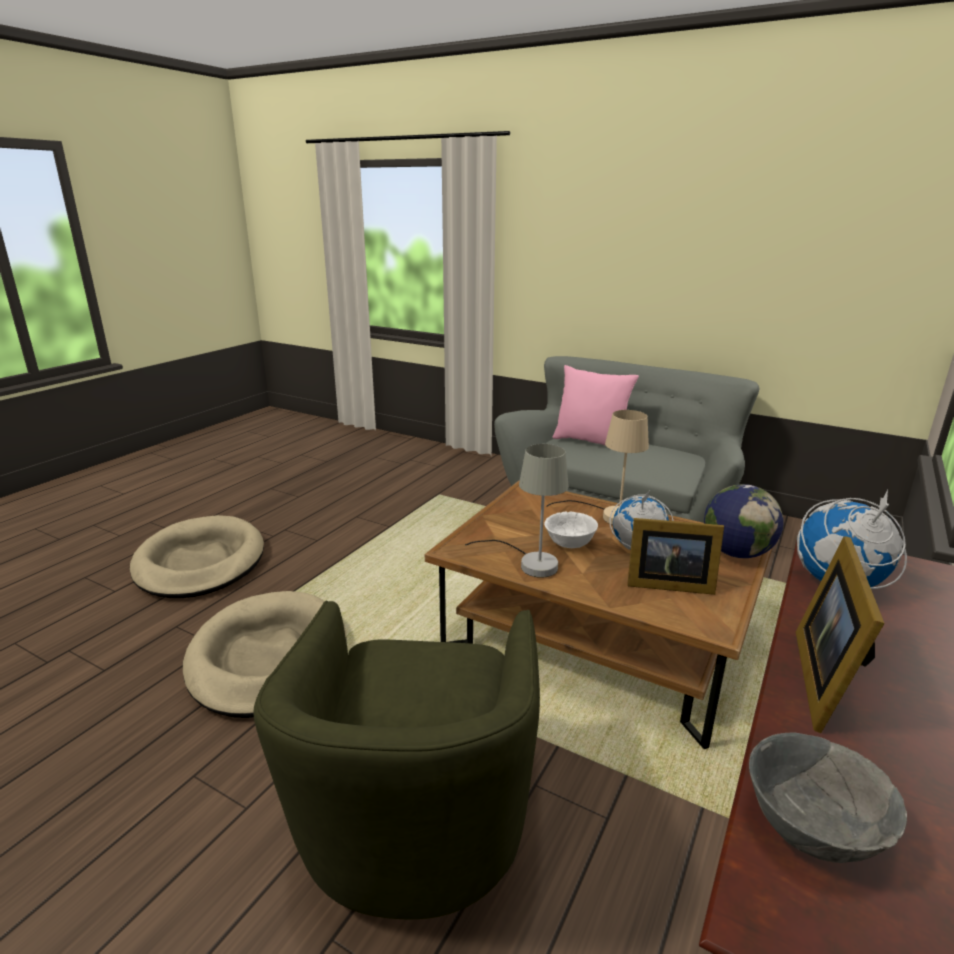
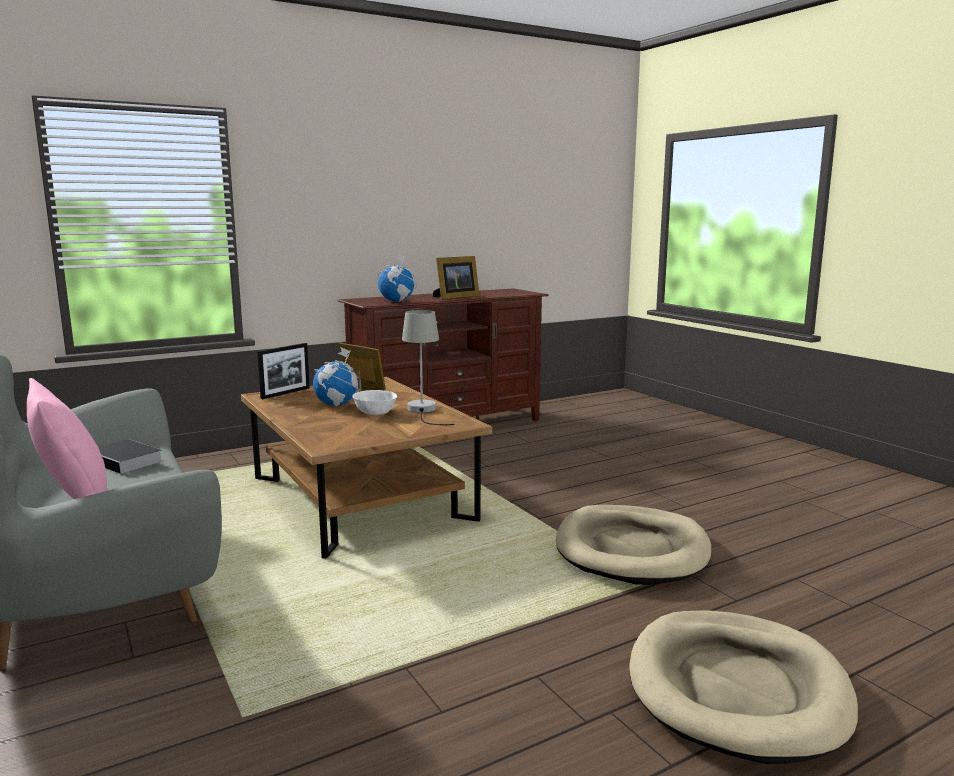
camera: 150 degrees left, 10 degrees down
(414, 823) = (559, 470): green armchair -> none
(609, 515) = (306, 420): beige table lamp -> none
(643, 464) = (127, 461): none -> book
(736, 553) = (285, 393): globe -> picture frame
(811, 827) = (507, 294): grey bowl -> none

